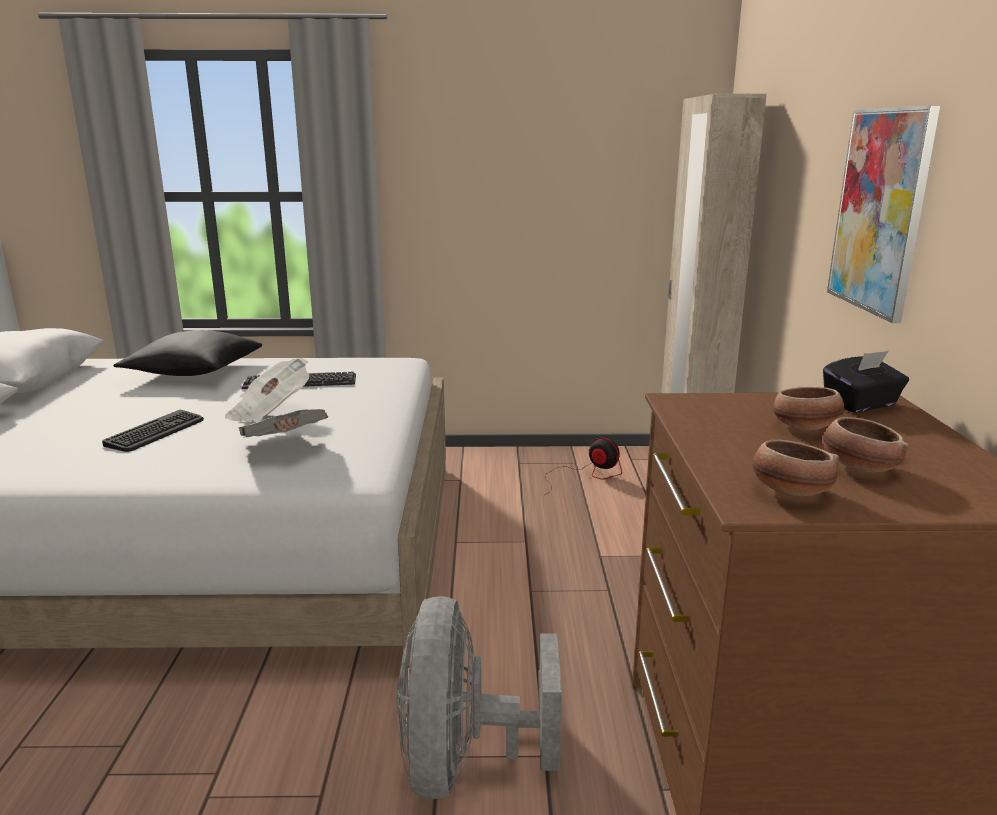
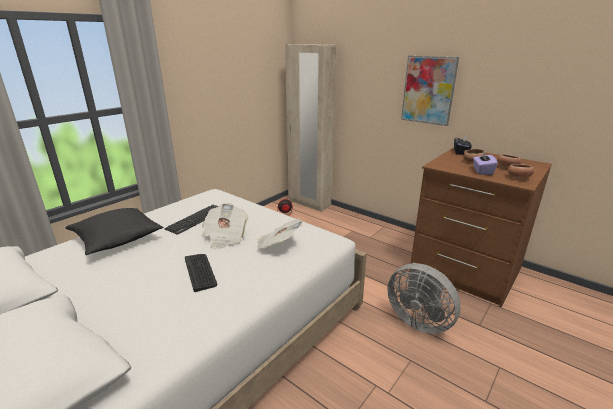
camera: 50 degrees left, 5 degrees up
(746, 446) = (482, 171): none -> purple tissue box

